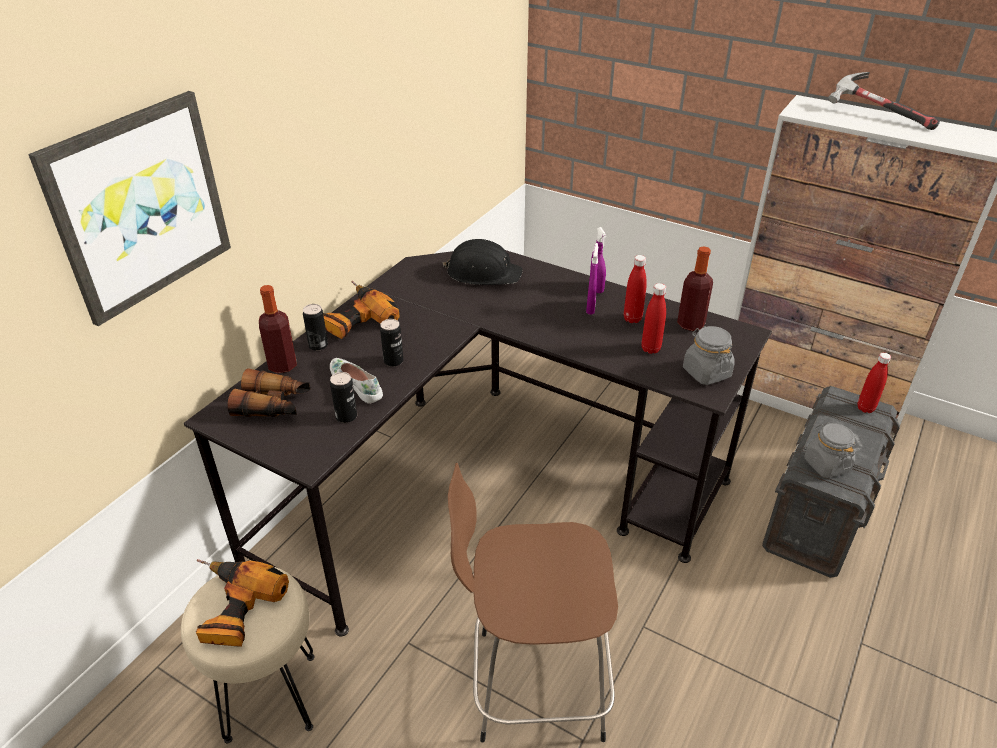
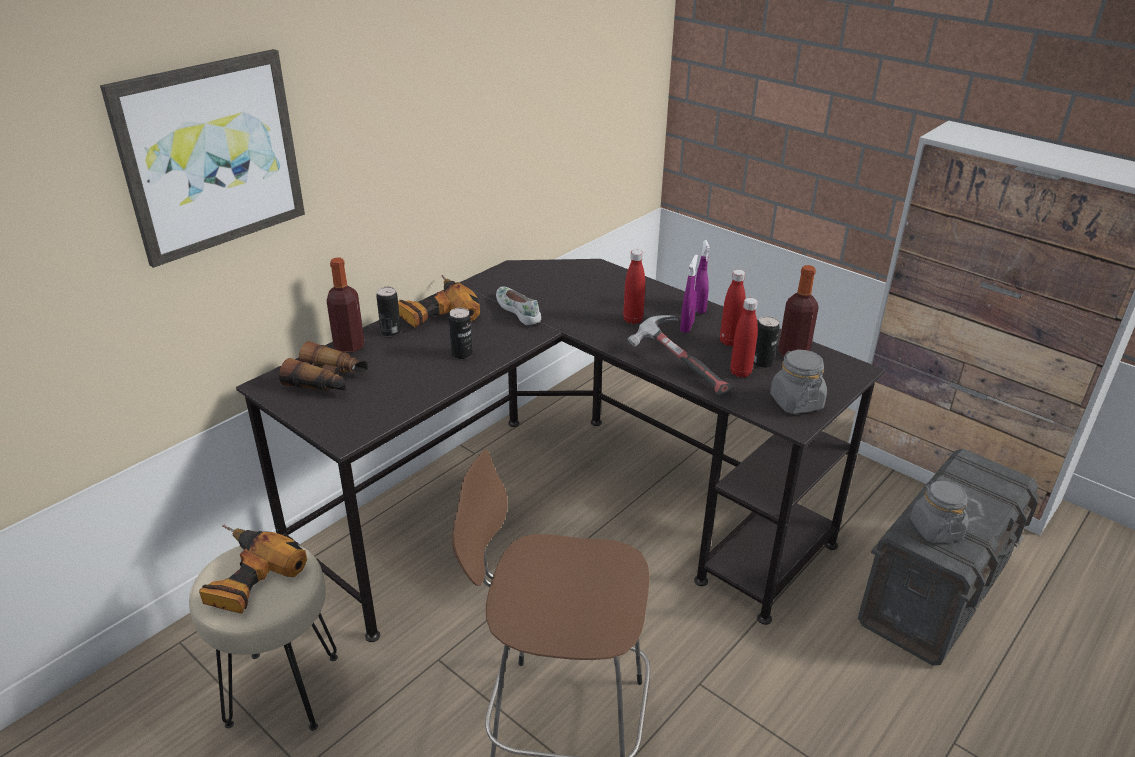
camera: 10 degrees right, 5 degrees down
(346, 416) = (397, 399): can -> can (762, 363)
(357, 384) = (417, 371): white shoe -> white shoe (519, 310)
(483, 273) = (582, 282): black hard hat -> none
(865, 408) = (998, 476): red bottle -> red bottle (633, 320)
(878, 115) = (1036, 145): hammer -> hammer (679, 367)

